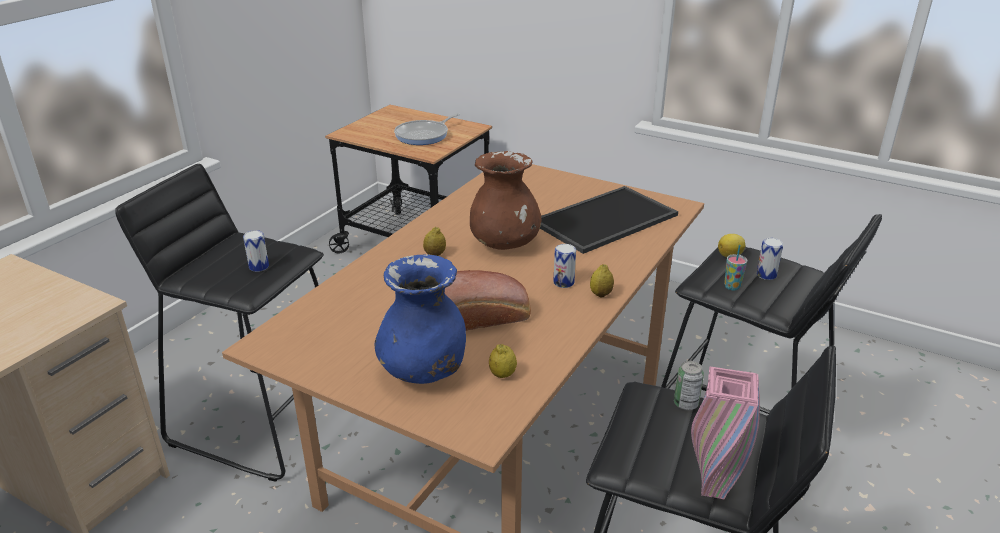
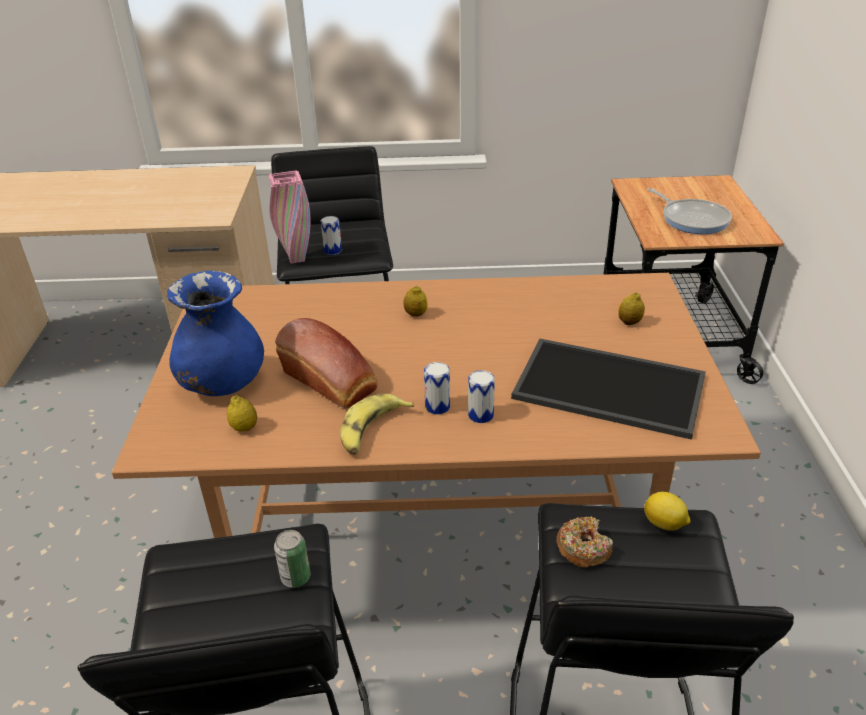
camera: 60 degrees right, 5 degrees up
(424, 135) = (692, 219): frying pan -> frying pan turned 135 degrees counterclockwise
(505, 244) = (478, 343): brown vase -> none
(566, 316) = (372, 431): none -> banana
(601, 294) = (437, 439): lemon -> lemon (629, 322)
(712, 489) = (160, 642): pink vase -> pink vase (296, 259)
(732, 287) = (583, 548): cup -> donut
(766, 274) = (652, 574): can -> can (480, 415)

